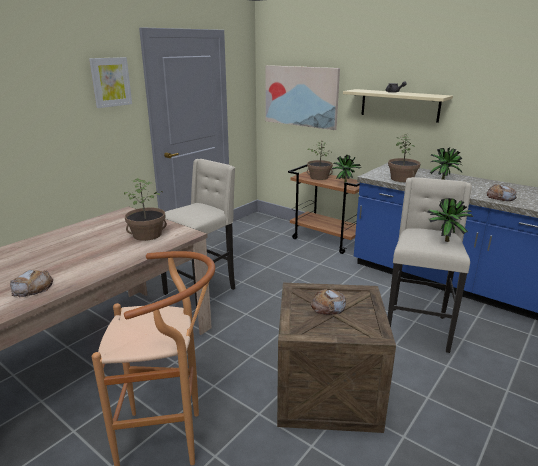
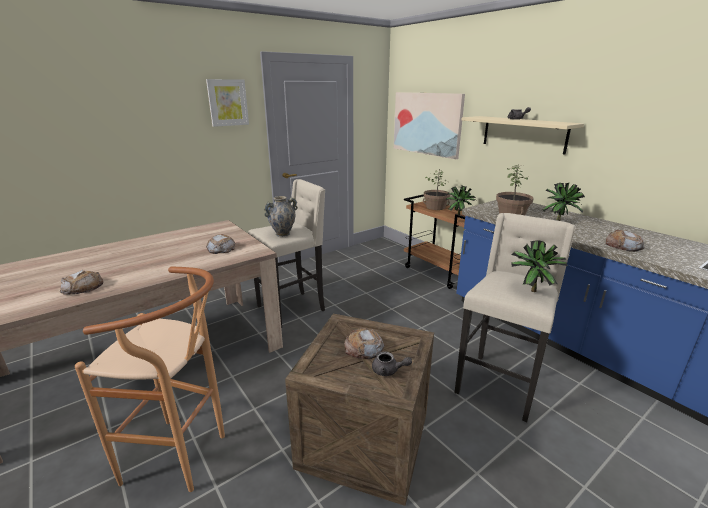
camera: 15 degrees right, 0 degrees up
(147, 235) = (221, 248): potted plant -> bread
(196, 215) = (282, 234): none -> vase
(359, 320) = (388, 371): none -> grey teapot

